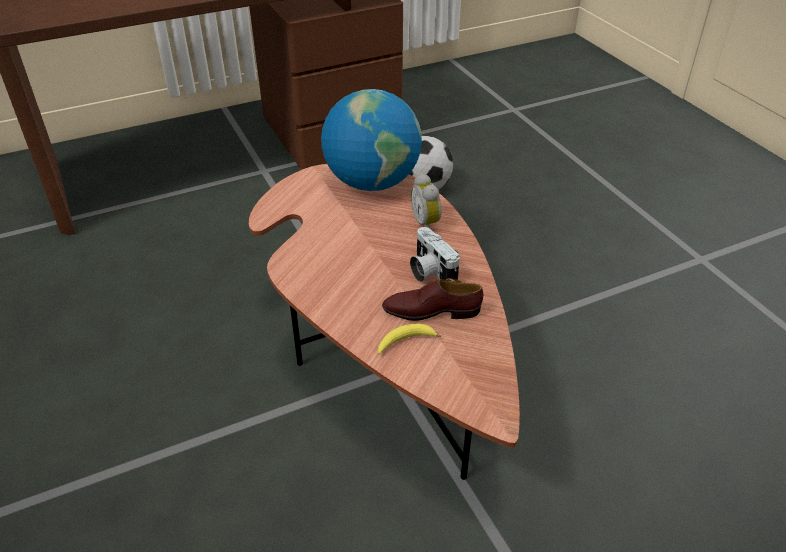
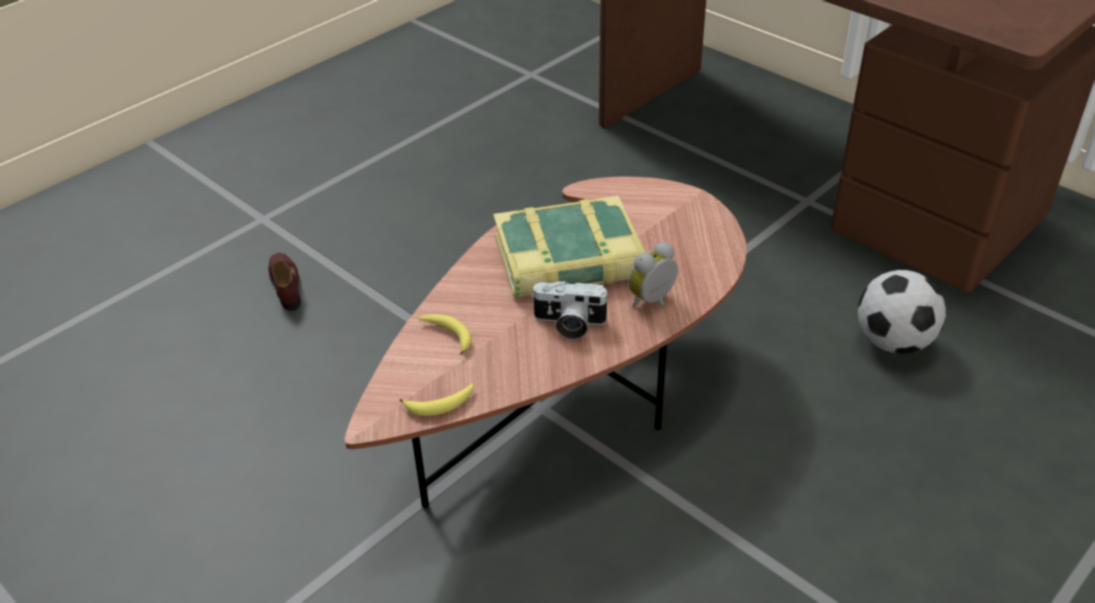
camera: 70 degrees right, 0 degrees up
(350, 250) = (569, 260): none -> book
(372, 182) = (704, 240): globe -> none
(429, 271) = (568, 324): camera -> camera turned 120 degrees counterclockwise
(431, 311) = (504, 342): brown shoe -> brown shoe (286, 285)
(492, 367) = (440, 405): none -> banana

